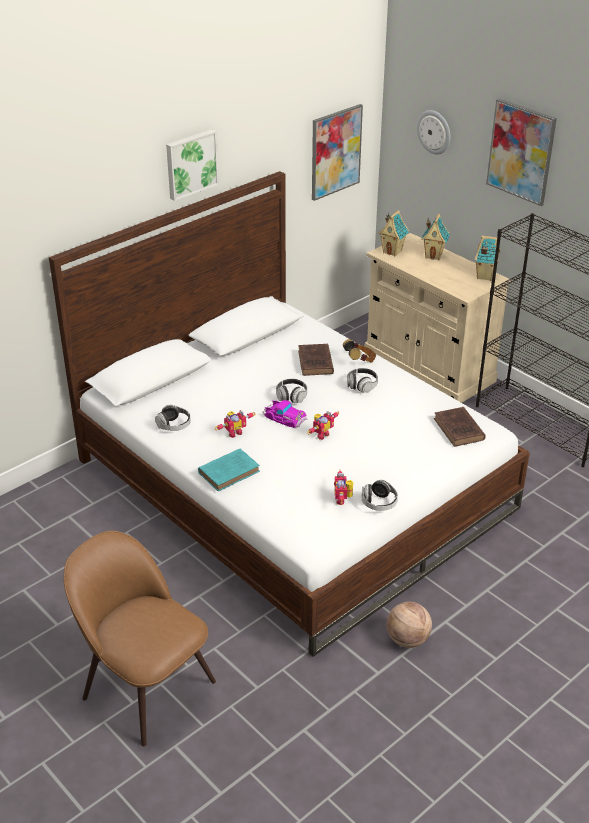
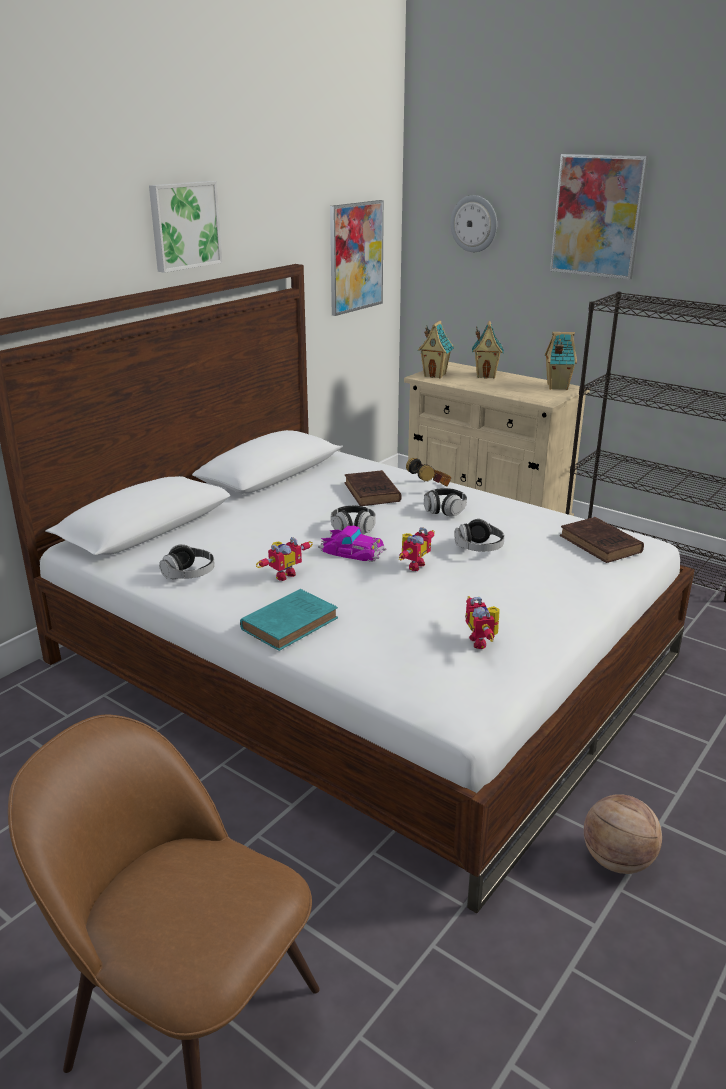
camera: 10 degrees left, 10 degrees down
(379, 503) = (539, 641): headphones -> headphones (479, 548)

